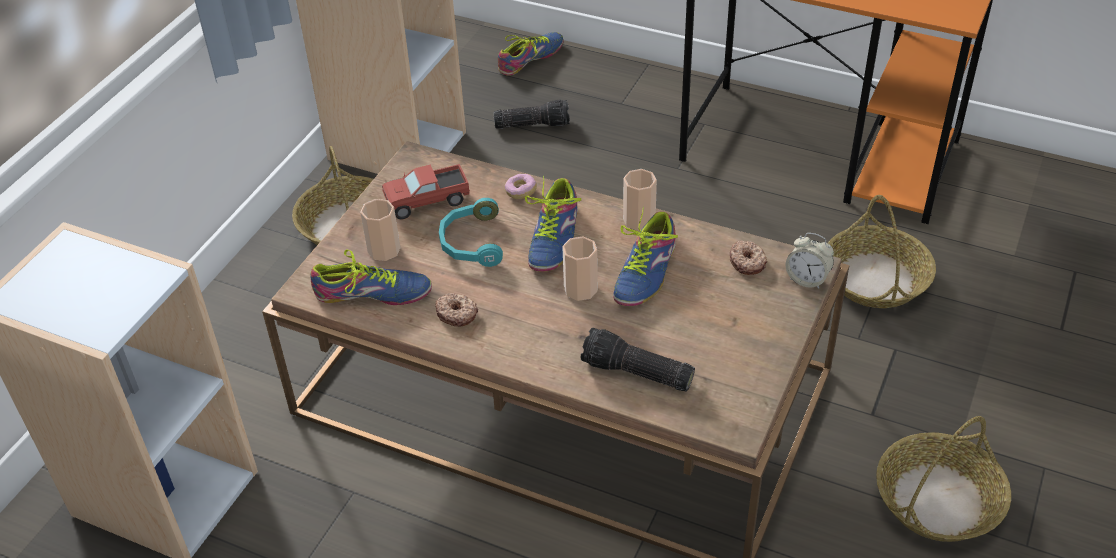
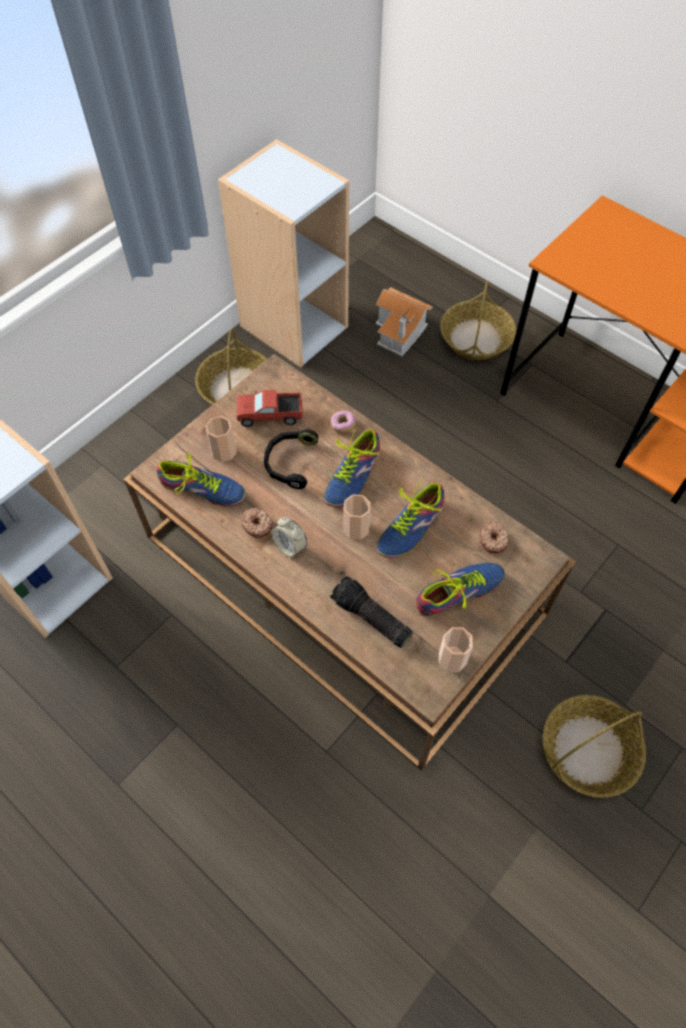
camera: 15 degrees right, 15 degrees up
(471, 242) = (289, 462): turquoise headphones -> black headphones
(530, 58) = (418, 270): shoe -> shoe (458, 592)
(533, 124) = (400, 332): flashlight -> toy house
(639, 220) = (423, 476): cup -> cup (452, 659)
(807, 279) = (534, 569): alarm clock -> alarm clock (290, 546)
(876, 279) = (614, 543): basket -> basket (476, 339)

